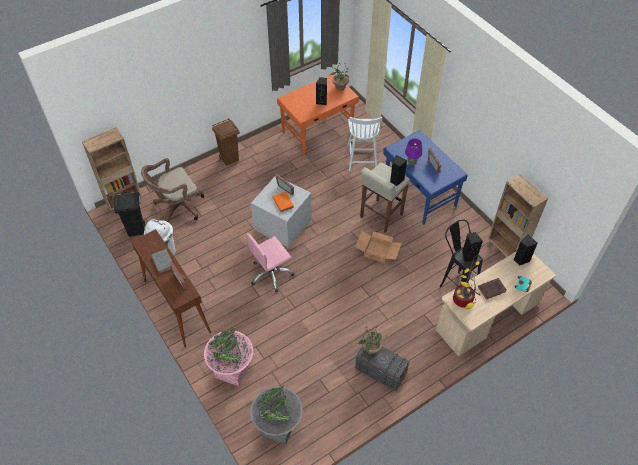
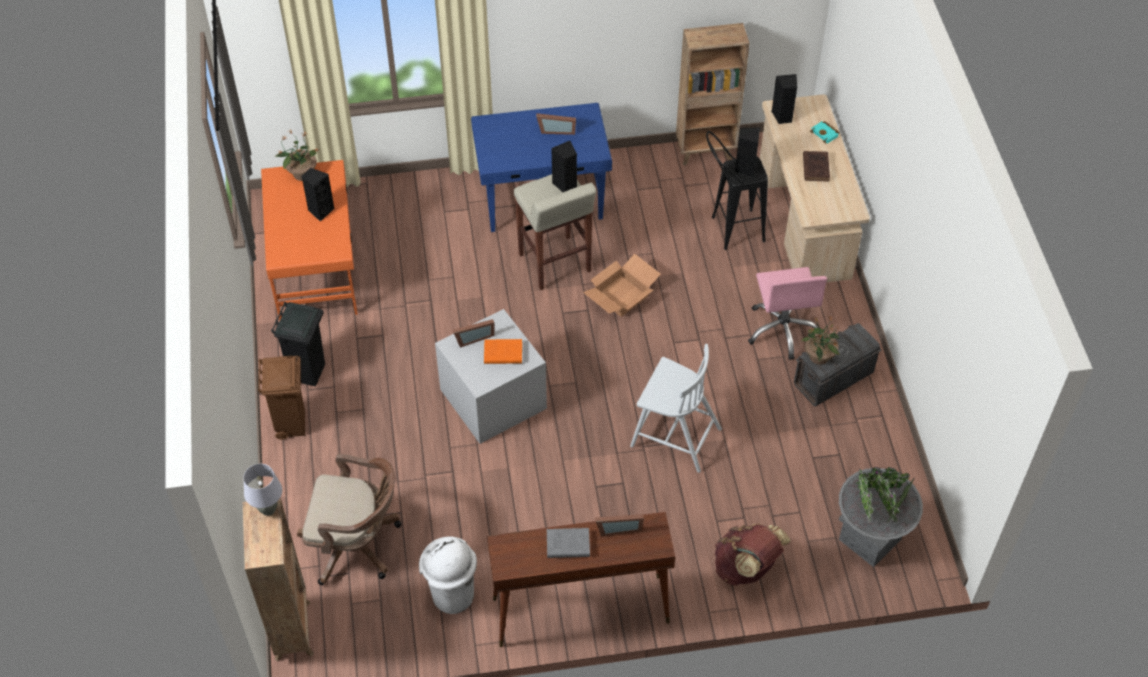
camera: 65 degrees left, 0 degrees up
(115, 136) = (268, 509): none -> grey table lamp
(136, 230) = (371, 627): black trash can -> black trash can (308, 372)
(177, 207) = (356, 545): brown office chair -> brown office chair turned 75 degrees counterclockwise
(232, 371) = (746, 568): pink planter -> brown backpack
(271, 274) = (588, 451): pink office chair -> pink office chair (782, 329)
(362, 157) = (415, 236): white chair -> white chair (674, 436)
(412, 163) = (536, 154): purple table lamp -> none
(464, 300) = (820, 205): potted plant -> none

